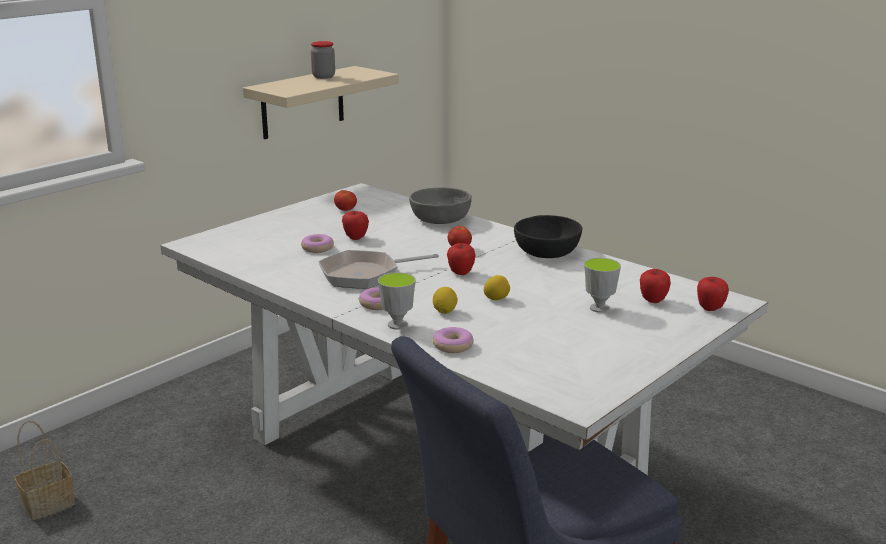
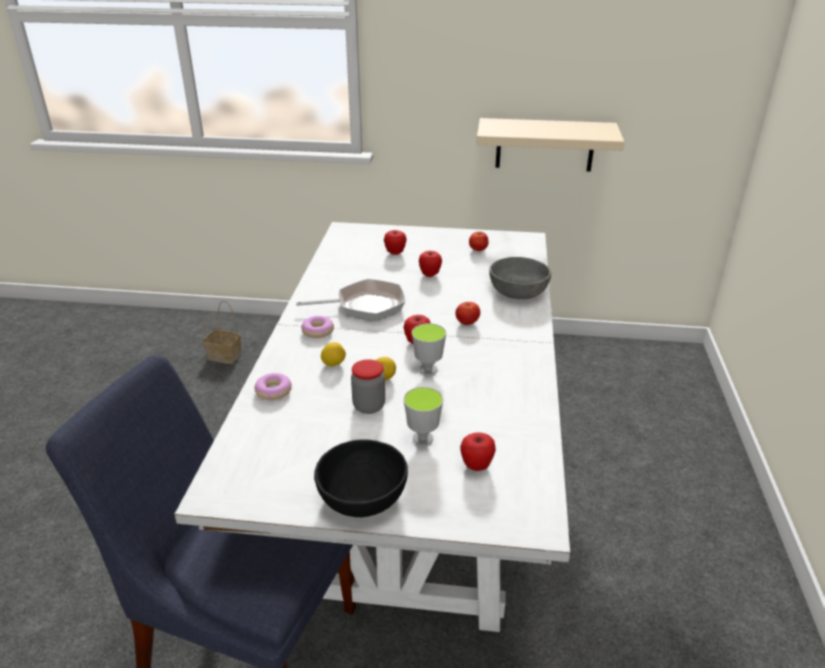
camera: 55 degrees right, 10 degrees up
(317, 248) = (391, 270): donut -> none
(323, 77) = (558, 126): jar -> jar (369, 406)
(365, 275) = (365, 305): frying pan -> frying pan turned 135 degrees clockwise
(397, 325) = (289, 353): cup -> cup (428, 370)
(547, 252) = (518, 365): black bowl -> black bowl (362, 496)
(710, 309) = (499, 512): apple -> apple (395, 253)

